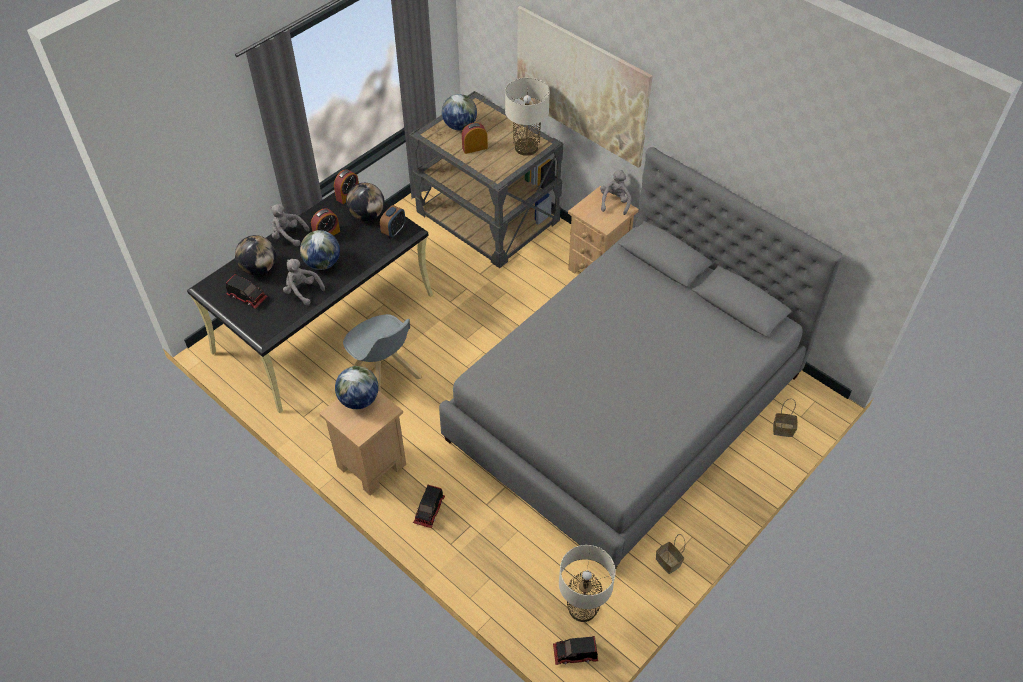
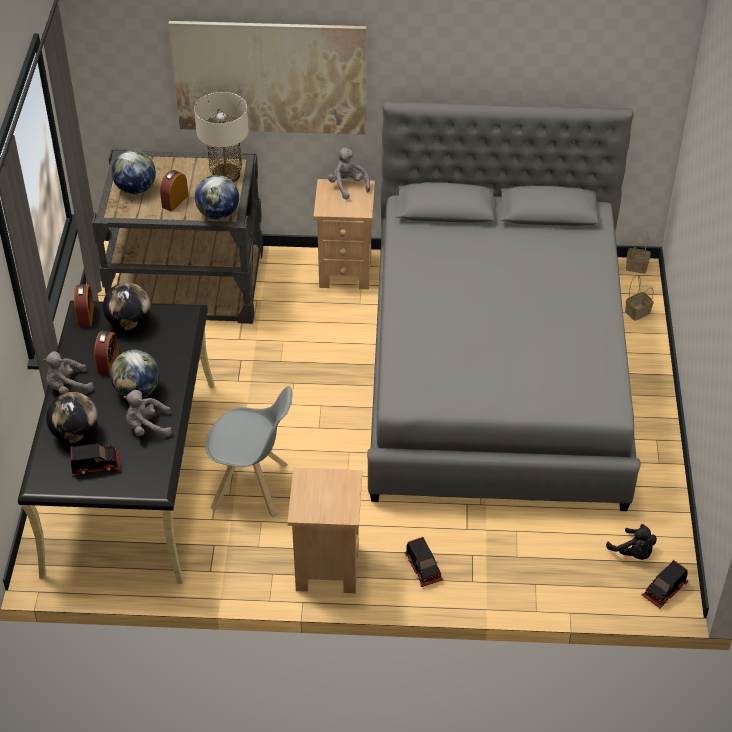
camera: 40 degrees left, 5 degrees down
(359, 400) = (311, 487): globe -> globe (218, 214)
(394, 231) = (174, 321): alarm clock -> none
(582, 608) = (633, 553): table lamp -> black plush toy
(669, 562) = (660, 471): basket -> basket (637, 266)

